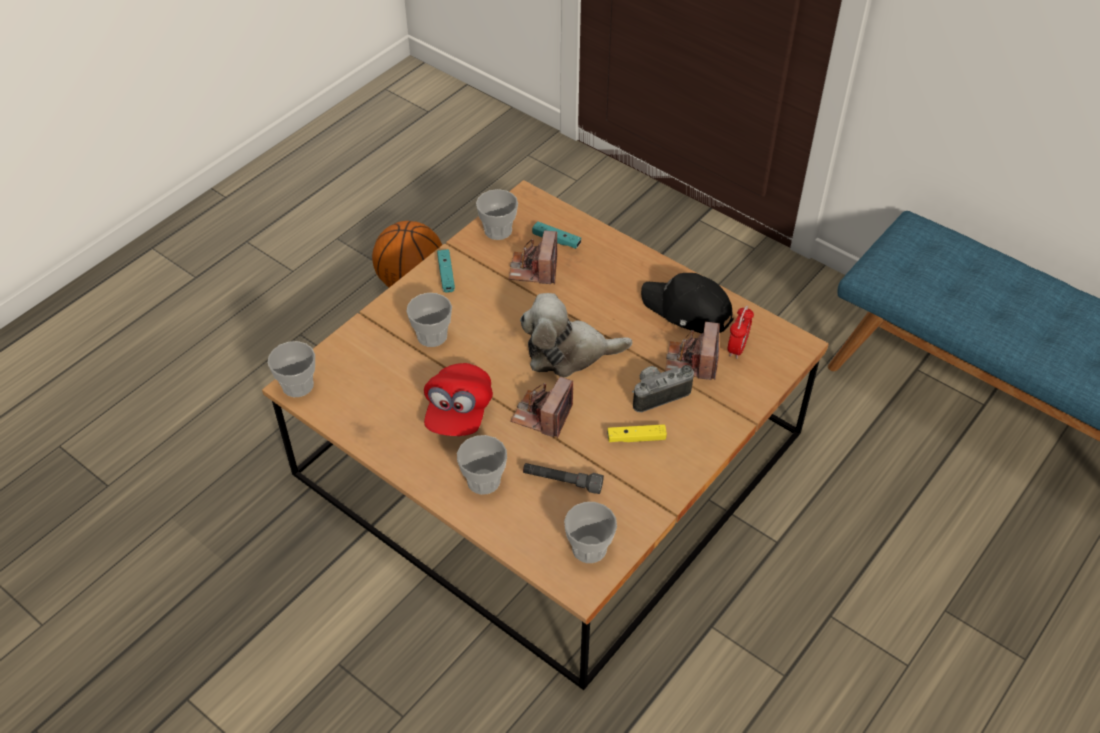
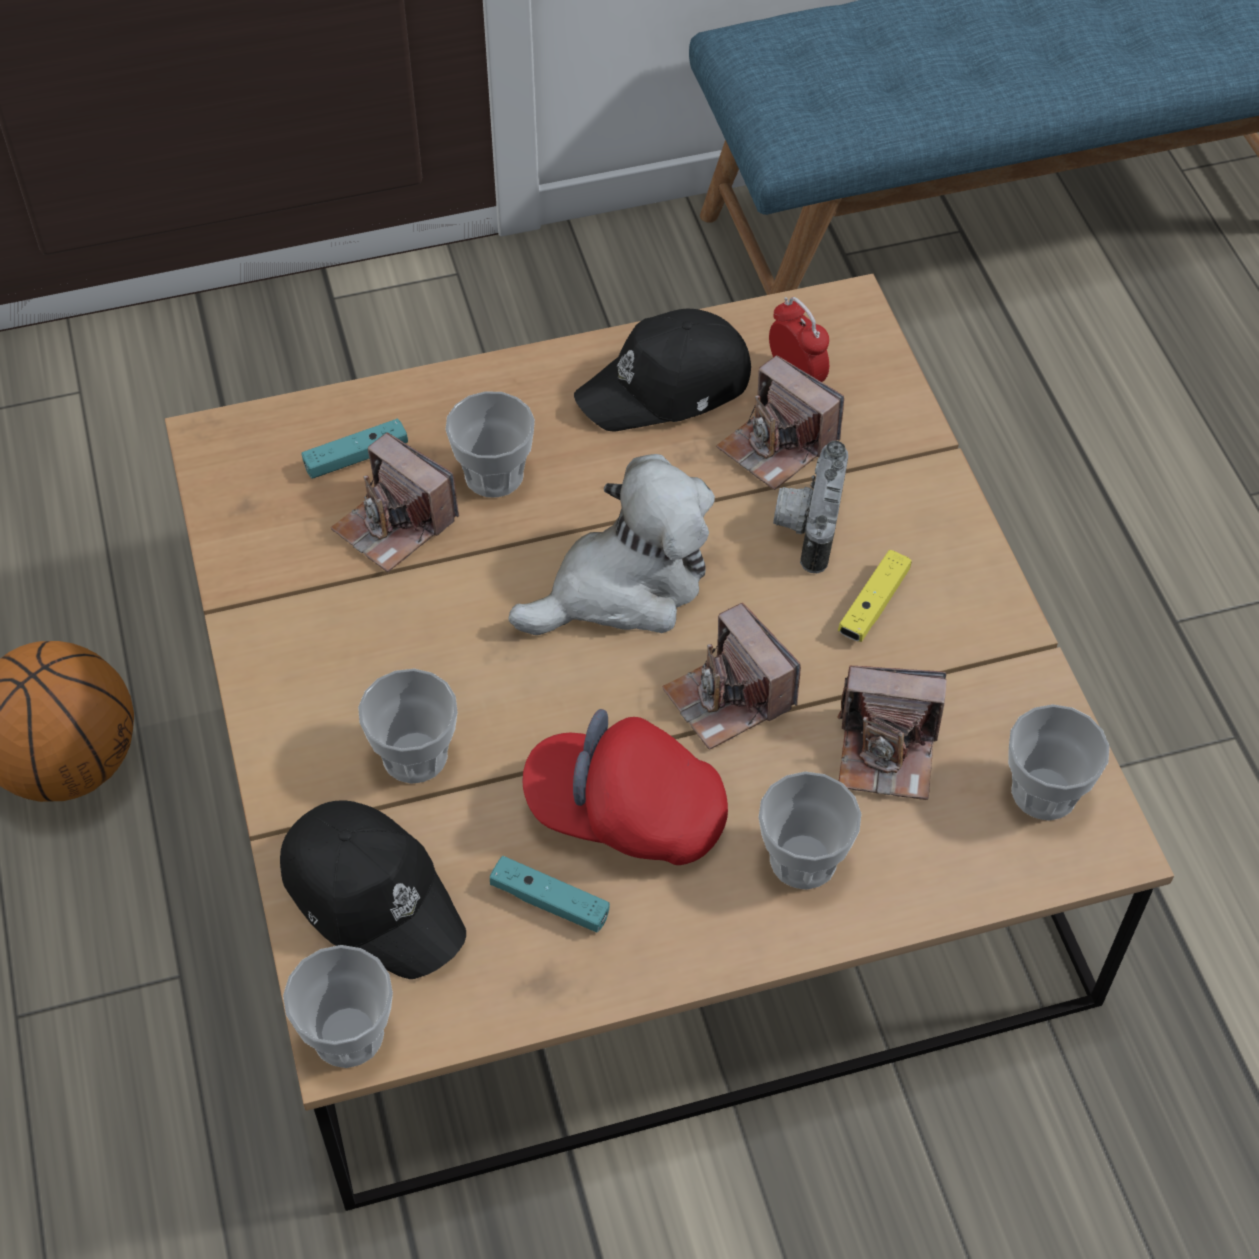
camera: 55 degrees left, 5 degrees up
(361, 359) = (373, 895): none -> black cap
(446, 275) = (287, 654): turquoise game controller -> turquoise game controller (550, 901)
(458, 412) = (625, 813): red cap -> red cap turned 150 degrees clockwise
(498, 230) = (253, 521): cup -> cup (494, 475)
(562, 482) = (887, 751): grey flashlight -> camera
(568, 353) = (624, 587): plush toy -> plush toy turned 150 degrees counterclockwise

